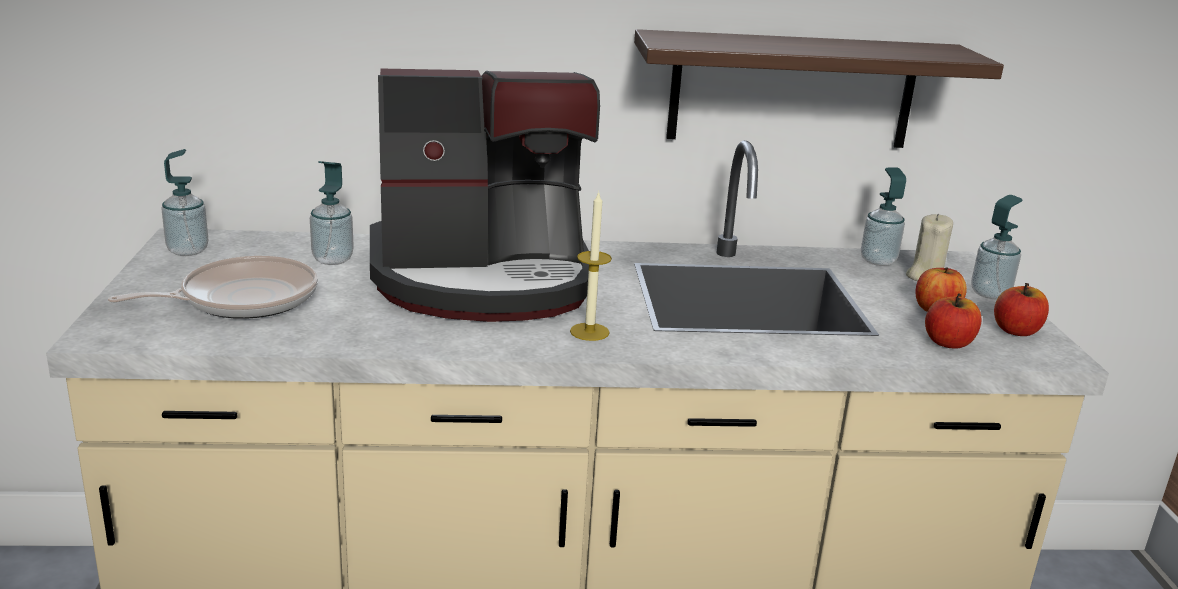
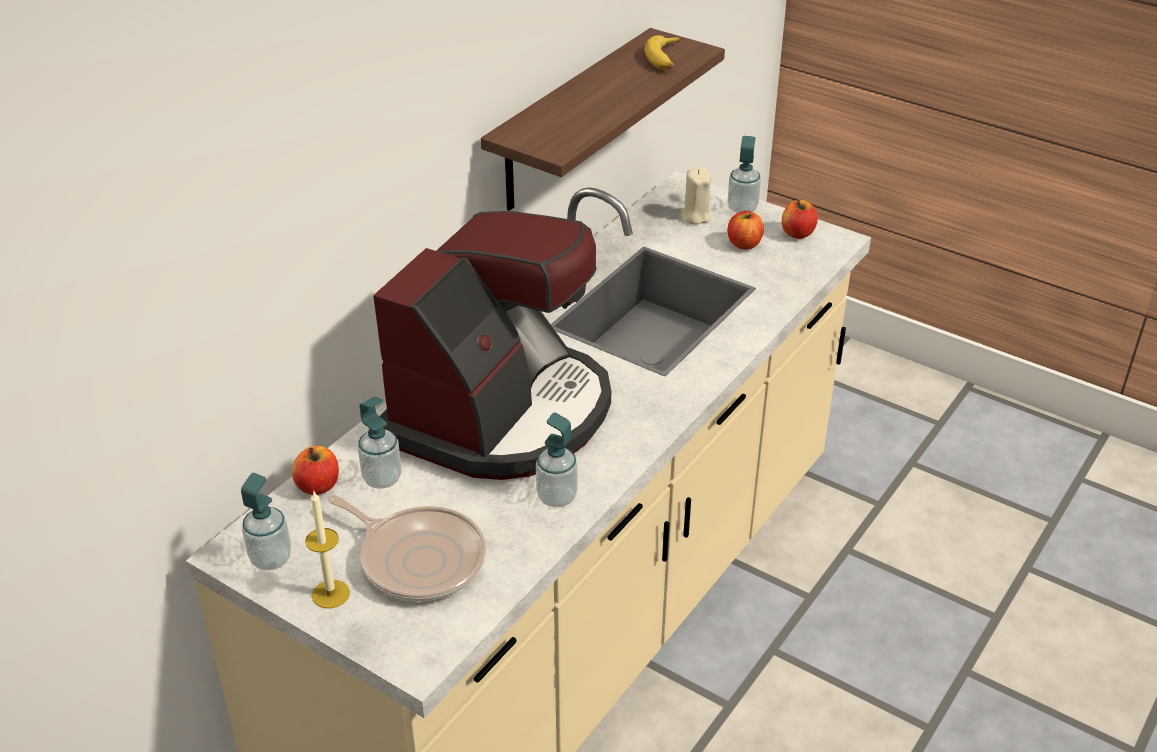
camera: 50 degrees left, 15 degrees up
(242, 299) = (418, 558): frying pan -> frying pan turned 120 degrees clockwise
(589, 332) = (642, 405): candle -> candle (330, 594)
(878, 261) = (652, 219): soap dispenser -> soap dispenser (557, 497)
(918, 51) = (665, 59): none -> banana
(948, 343) = (789, 268): apple -> apple (318, 486)

